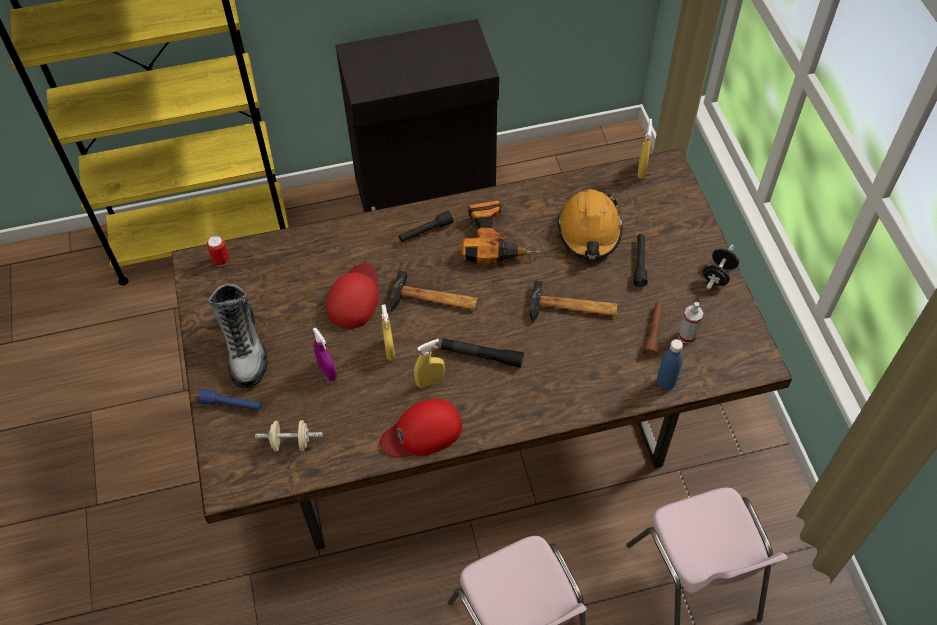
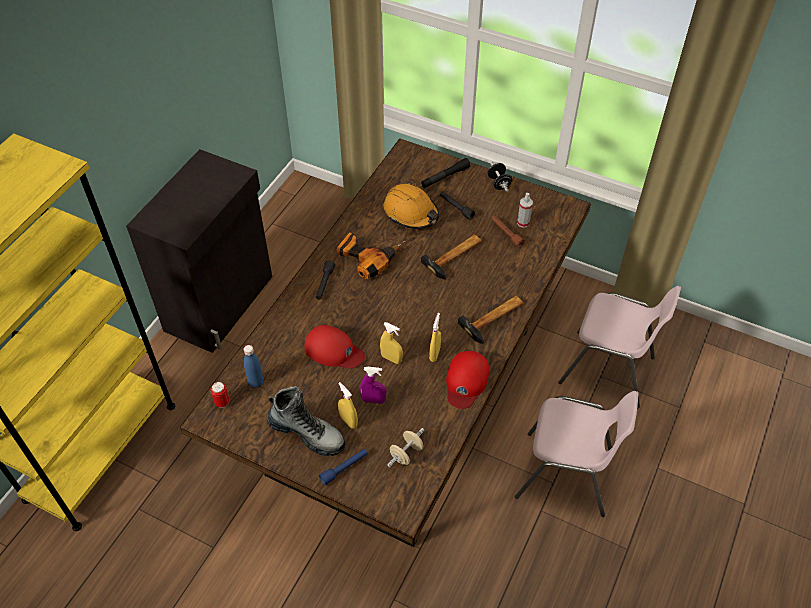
camera: 50 degrees left, 5 degrees down
(354, 297) = (333, 350): red cap -> red cap turned 150 degrees clockwise
(434, 301) = (380, 314): hammer -> hammer (494, 318)
(482, 355) = (442, 318): black flashlight -> black flashlight (445, 177)
(641, 170) = (395, 163): yellow spray bottle -> yellow spray bottle (348, 421)
(665, 382) = (543, 252): blue bottle -> blue bottle (256, 382)

